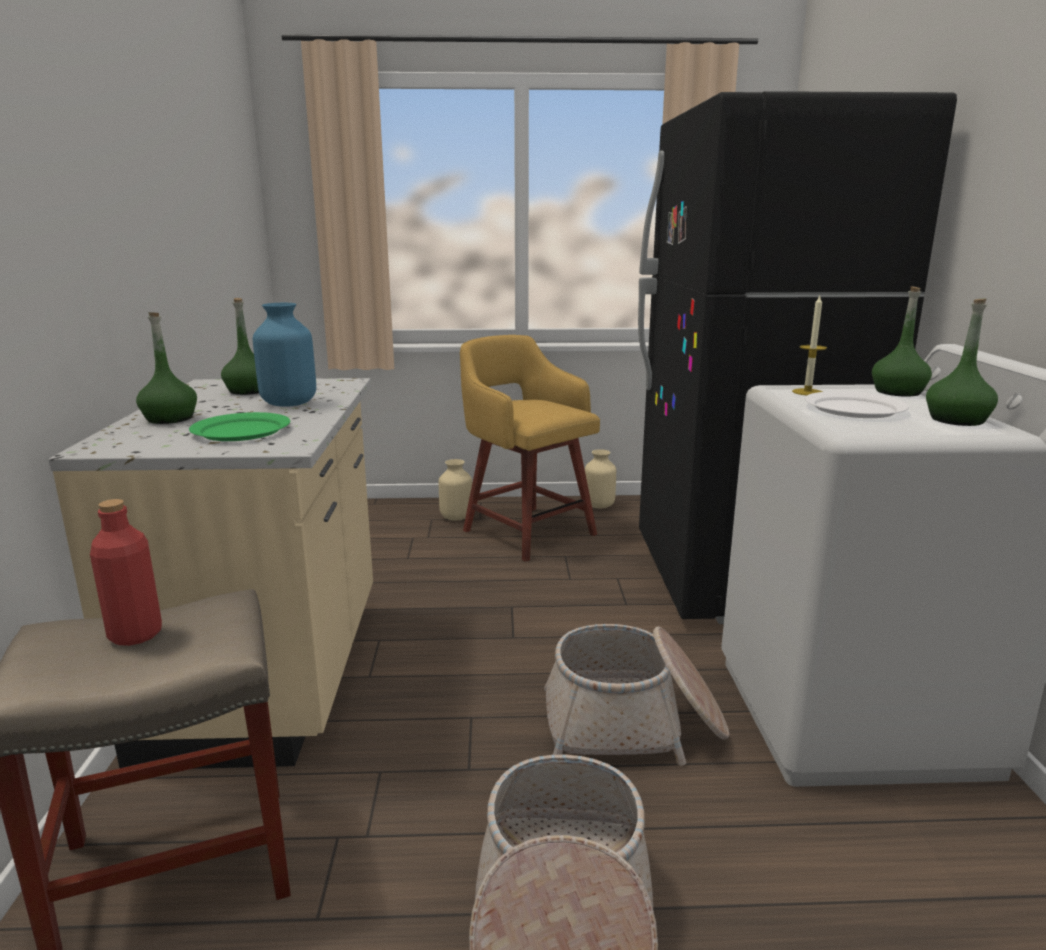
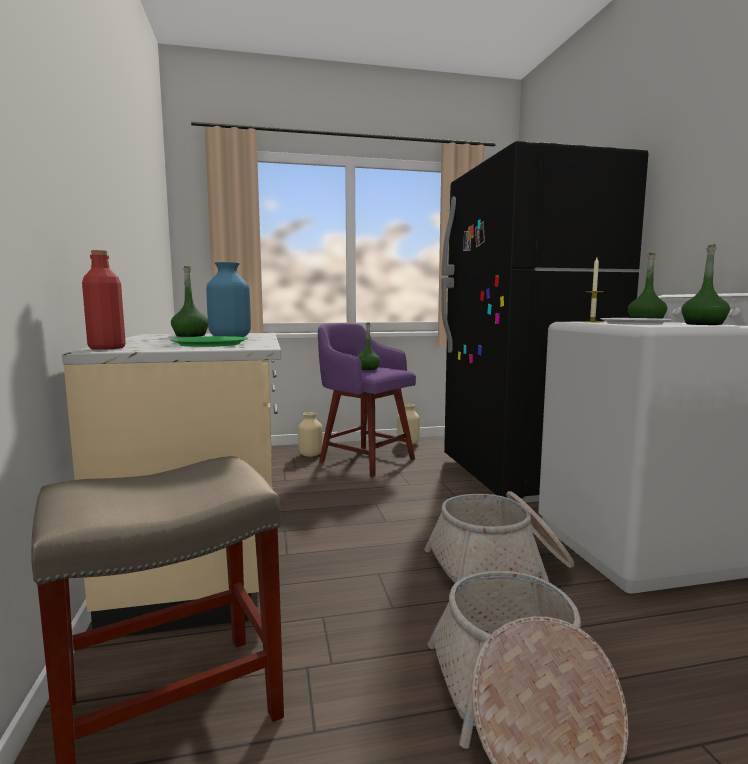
camera: 10 degrees left, 10 degrees down
(135, 634) = (156, 482): red bottle -> red bottle (107, 348)
(170, 419) = (144, 342): green bottle -> green bottle (368, 368)
(527, 531) = (365, 459): yellow stool -> purple stool

